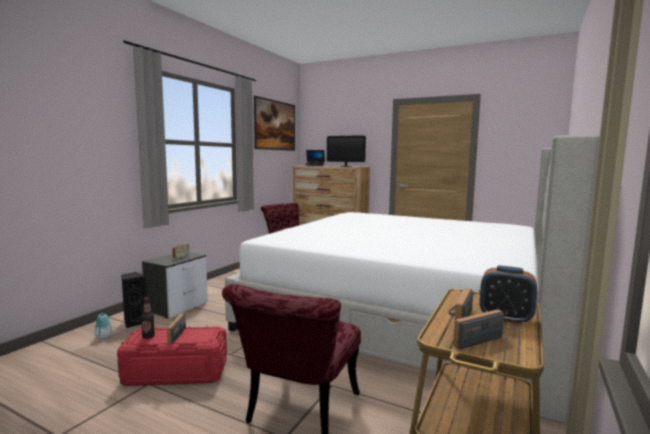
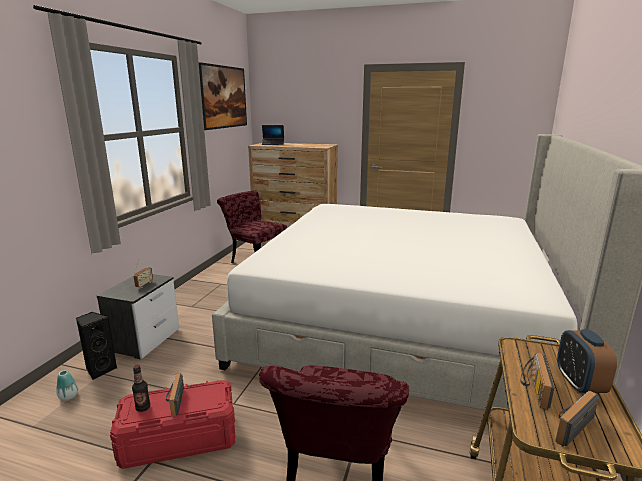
camera: 10 degrees left, 10 degrees up
(345, 166) = (312, 146): monitor -> none
(505, 318) = (579, 384): alarm clock -> alarm clock turned 75 degrees clockwise

